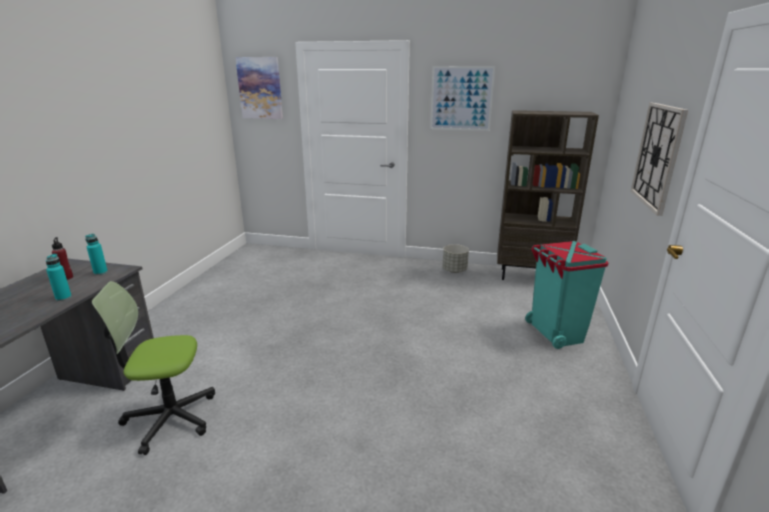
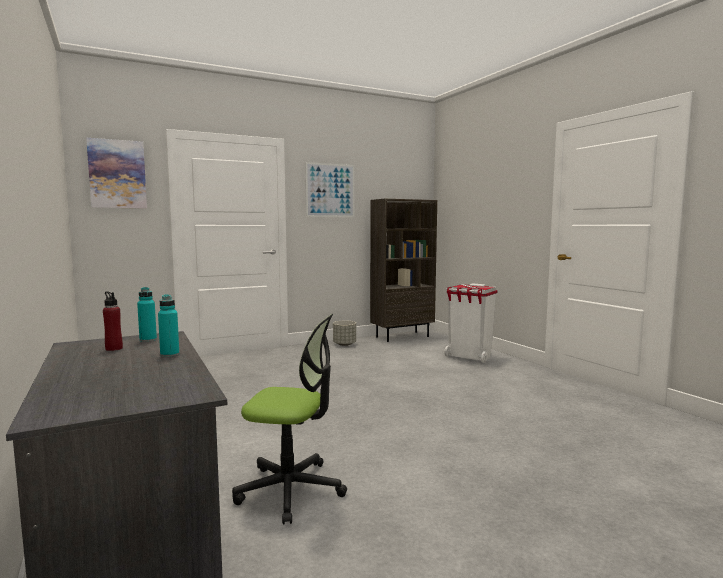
camera: 40 degrees left, 15 degrees down
(170, 418) = (291, 490): office chair -> office chair turned 120 degrees counterclockwise
(555, 333) = (469, 357): turquoise trash can -> white trash can
(657, 156) = (510, 213): wall clock -> none

